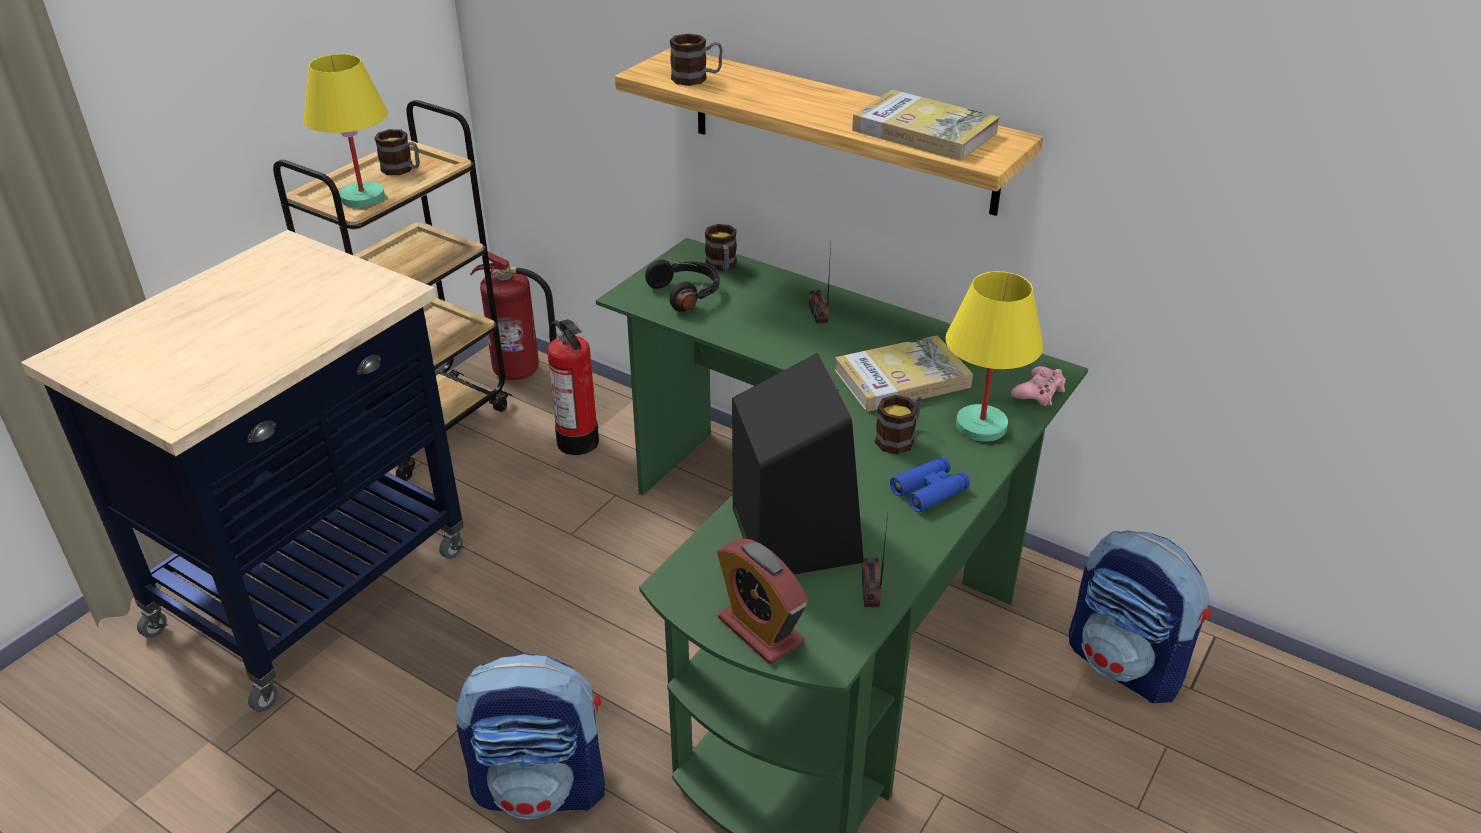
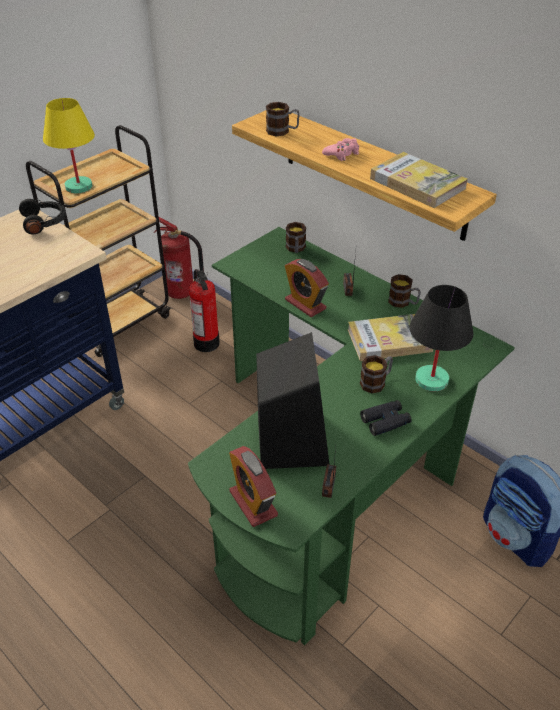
camera: 10 degrees right, 5 degrees up
(402, 170) = (107, 169): mug -> mug (403, 302)
(542, 787) = (138, 562): backpack -> none
(687, 293) = (269, 266): black headphones -> black headphones (45, 222)
(759, 341) = (305, 304): none -> alarm clock
(929, 491) = (385, 421): blue binoculars -> black binoculars
(981, 426) = (431, 380): yellow table lamp -> black table lamp
(1039, 393) = (476, 361): pink game controller -> pink game controller (342, 154)

